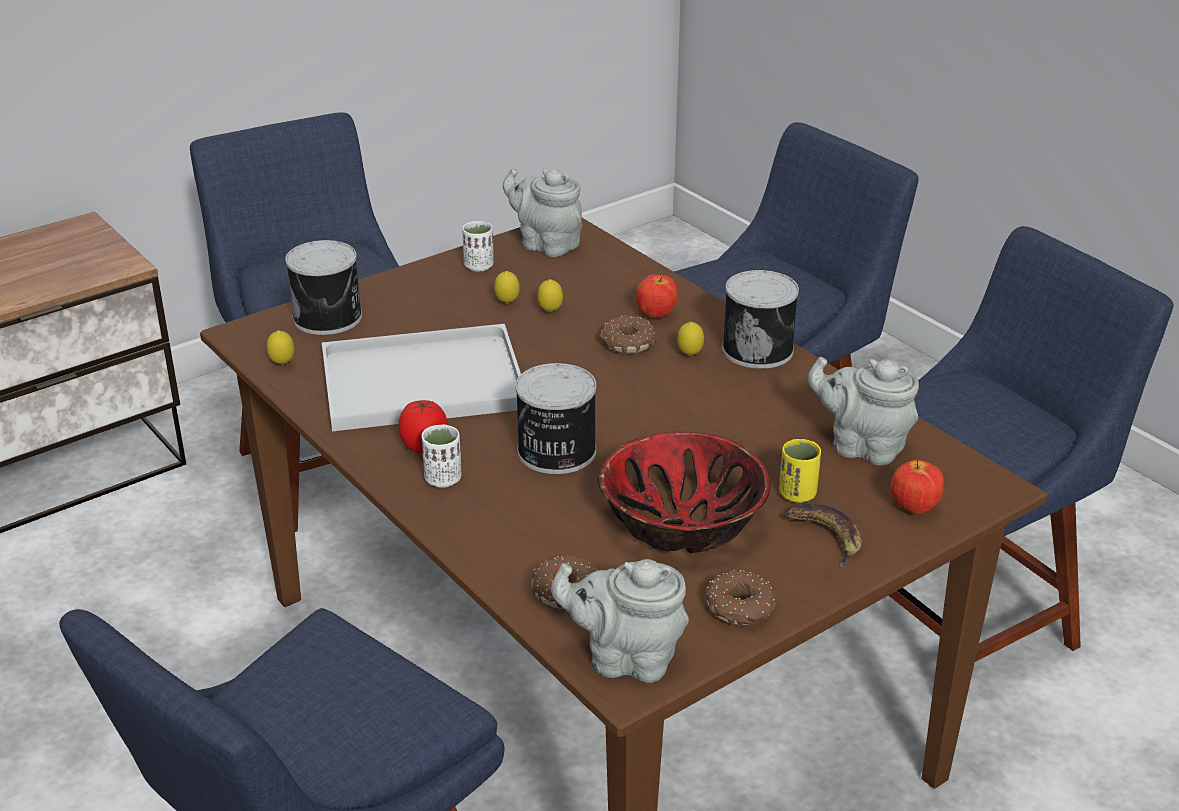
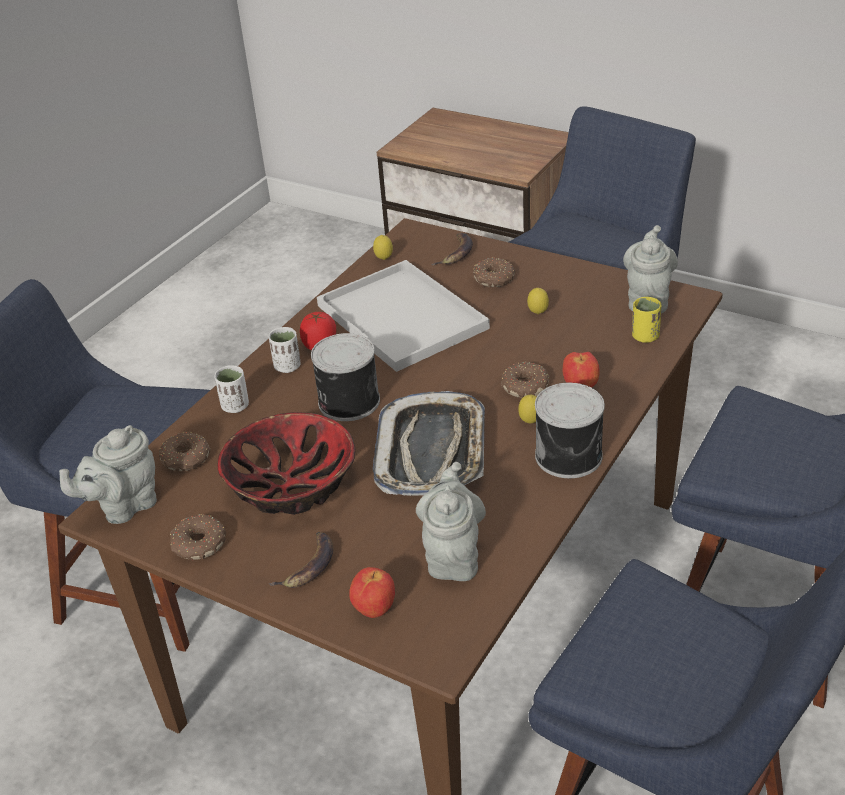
camera: 70 degrees right, 5 degrees up
(329, 317) = (456, 253): can -> banana
(412, 309) = (494, 279): none -> donut
(479, 266) = (583, 283): white cup -> white cup (235, 406)
(550, 312) = (541, 336): lemon -> none
(625, 658) = (124, 506): grey teapot -> grey teapot turned 120 degrees counterclockwise
(693, 420) = (432, 452): none -> tray
(797, 494) = (359, 536): yellow cup -> yellow cup (645, 336)

